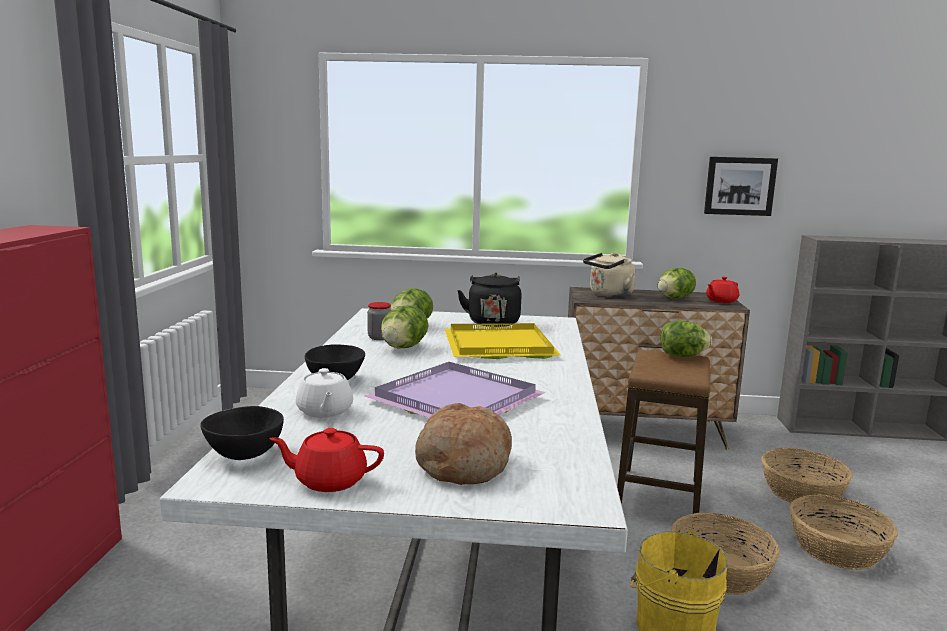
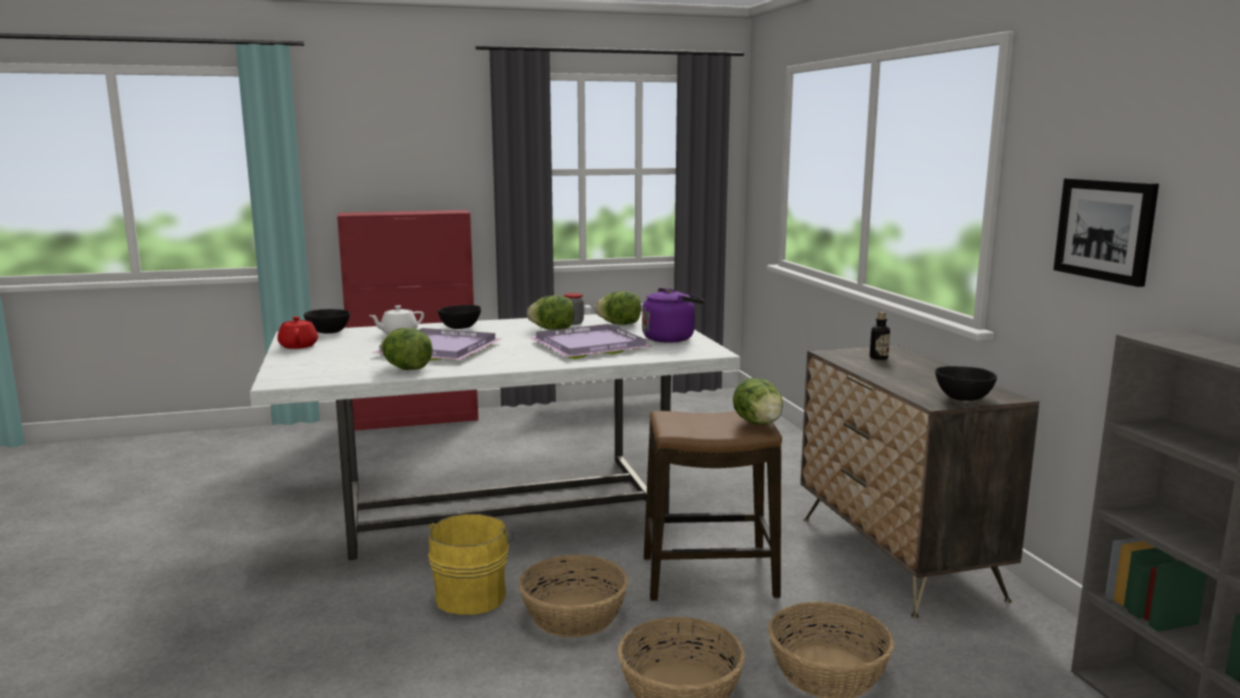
camera: 70 degrees right, 0 degrees up
(462, 464) = (328, 360): bread -> none
(493, 322) = (671, 338): black kettle -> purple kettle
(501, 346) = (589, 346): yellow tray -> purple tray
(609, 295) = (878, 358): beige kettle -> bottle
(674, 298) = (926, 380): lettuce -> lettuce (407, 368)
(721, 301) = (962, 398): red teapot -> black bowl

